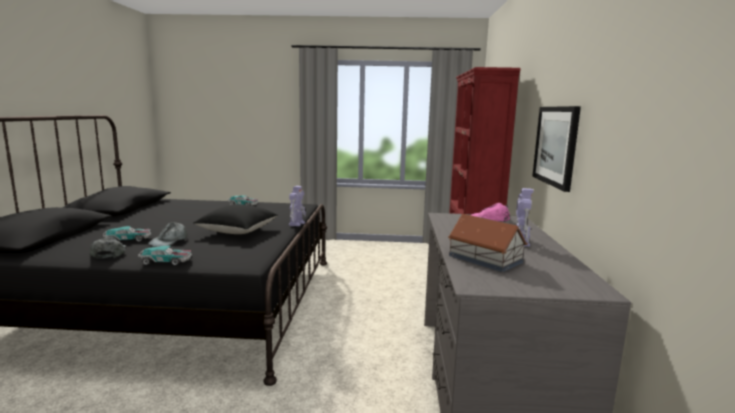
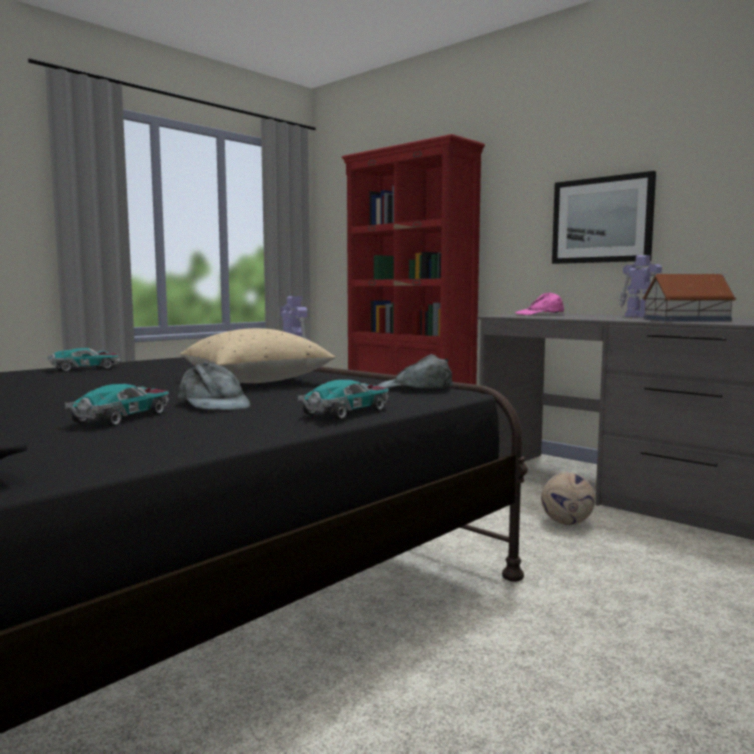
camera: 50 degrees left, 5 degrees down
(109, 253) = (194, 430): grey cap -> grey cap (414, 388)
(238, 231) = (256, 381): black pillow -> beige pillow
(379, 376) = (566, 523): none -> football

